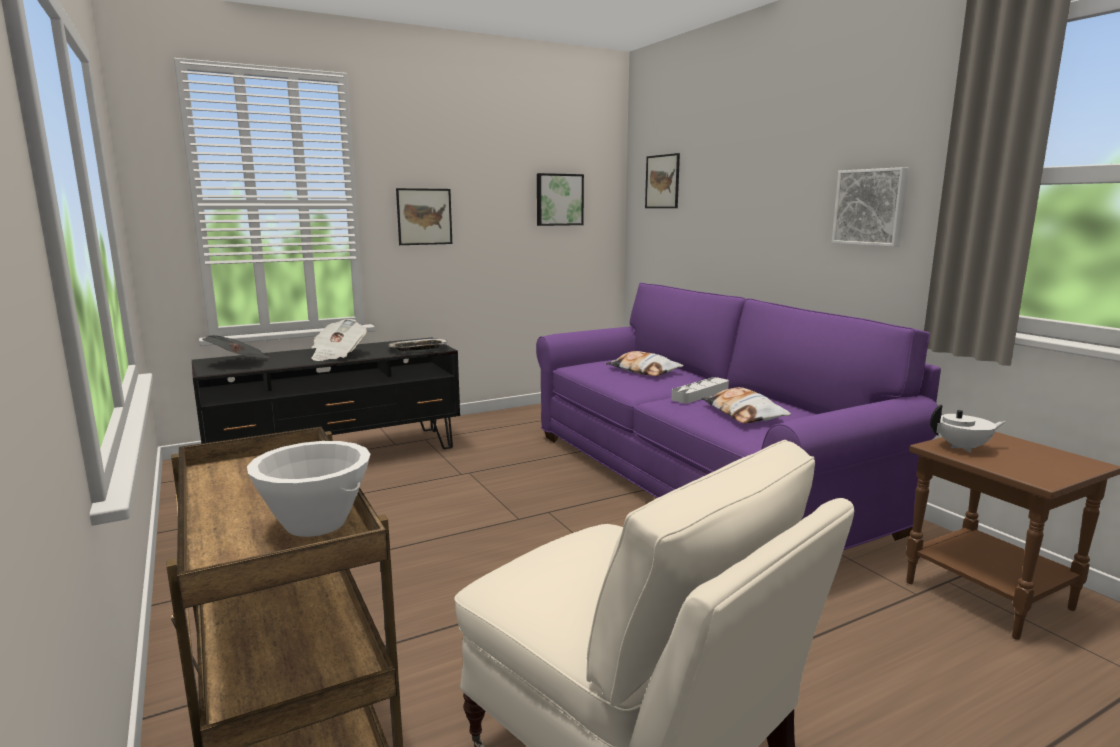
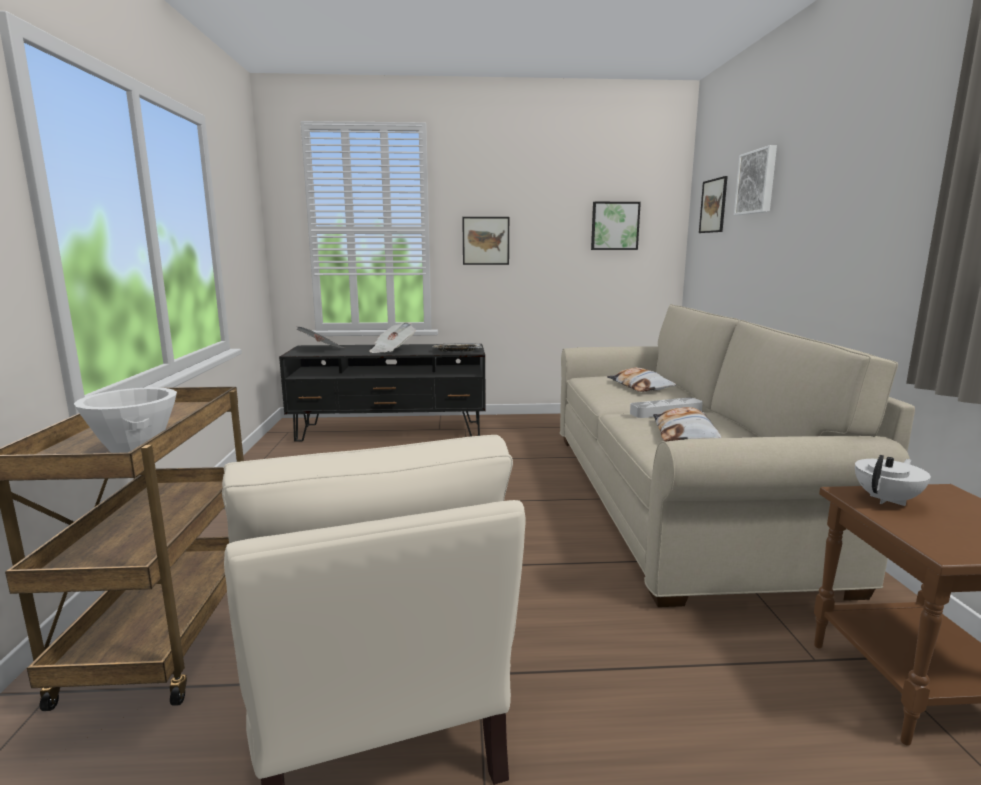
camera: 25 degrees right, 0 degrees up
(698, 478) = (674, 498): purple sofa -> beige sofa
(871, 207) = (880, 219): picture -> picture (757, 182)
(963, 448) = (887, 500): white teapot -> white teapot turned 60 degrees counterclockwise

